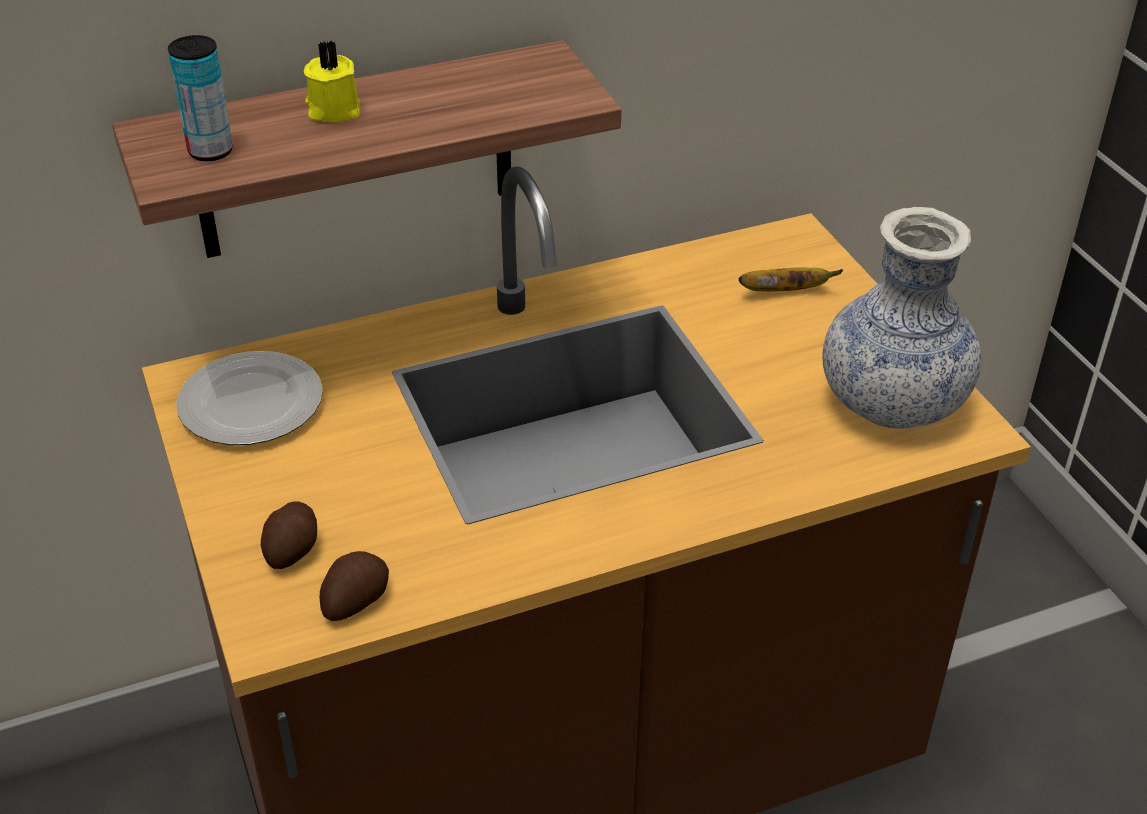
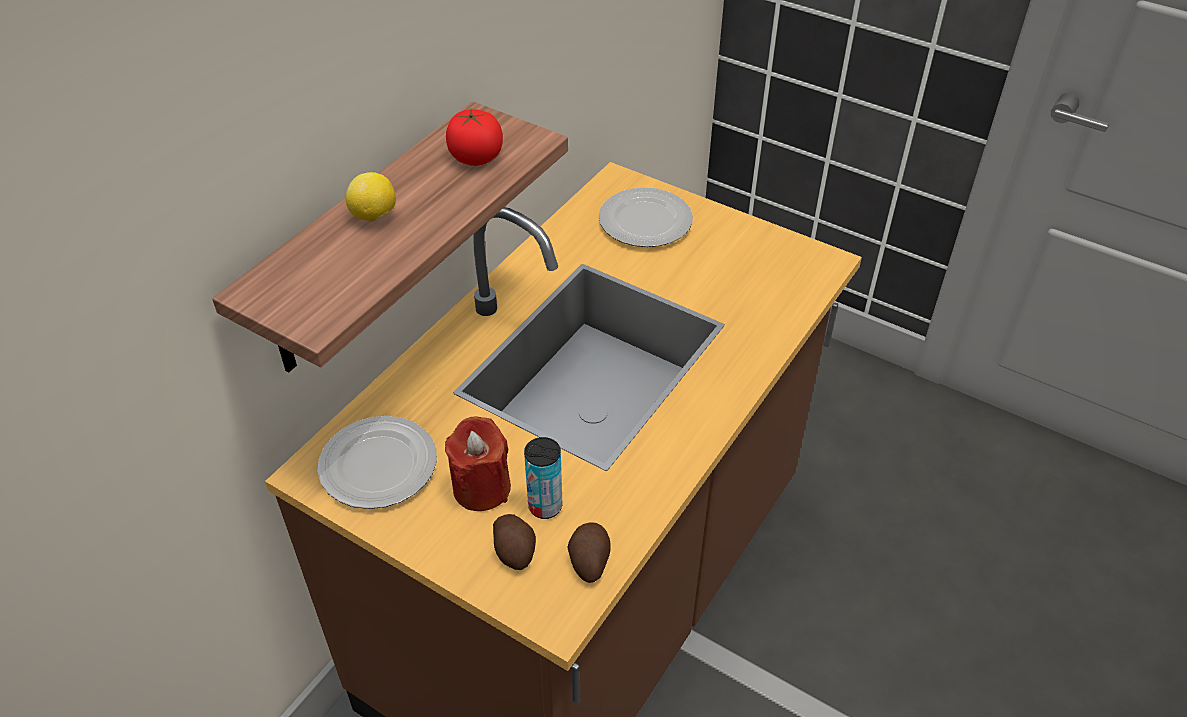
camera: 35 degrees left, 5 degrees up
(210, 151) = (322, 287): can -> can (545, 506)
(324, 474) = (481, 488): none -> red candle
(332, 109) = (374, 217): yellow candle -> lemon
(498, 93) = (476, 157): none -> tomato
(785, 292) = (645, 221): banana -> plate
(892, 402) = (769, 265): vase -> none

